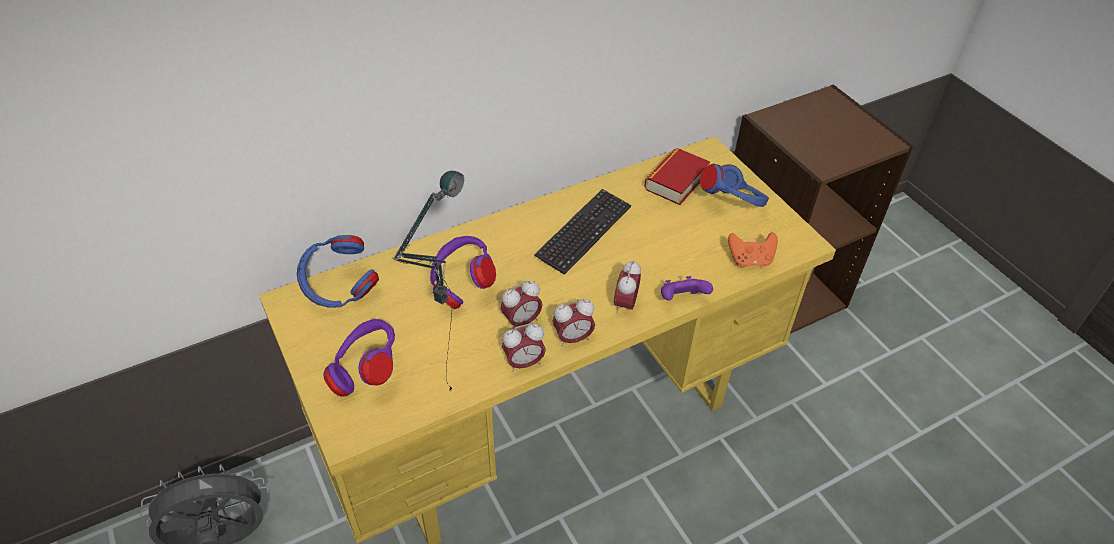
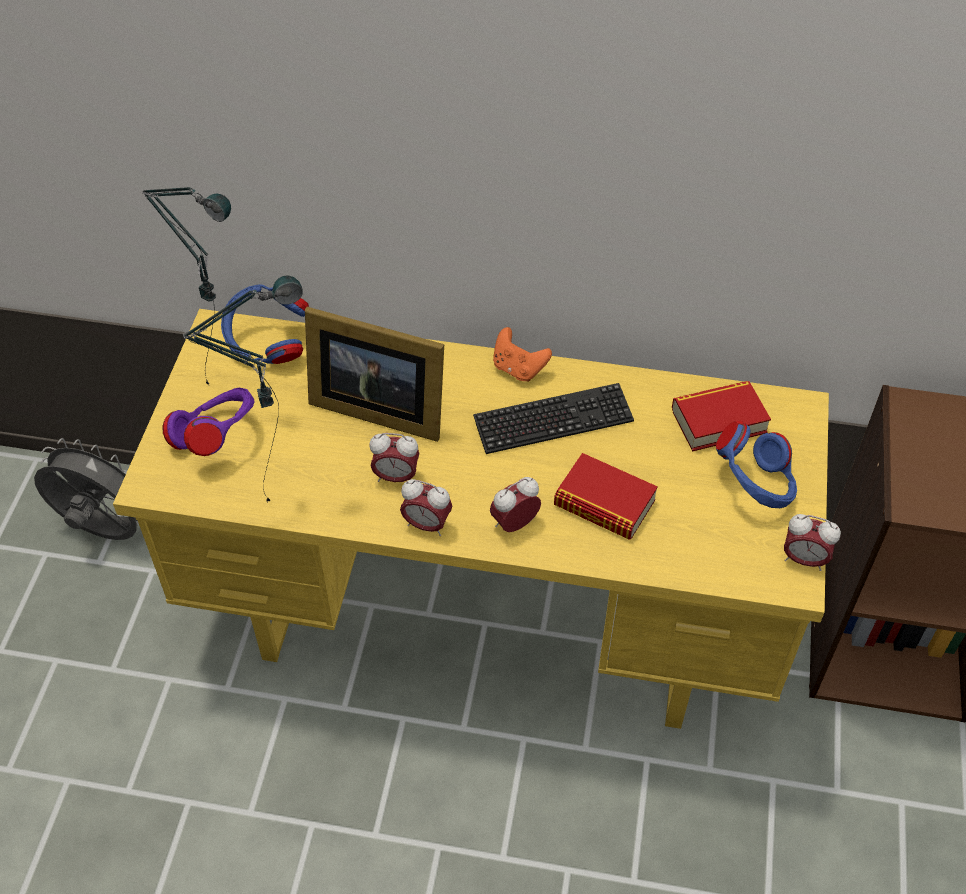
camera: 40 degrees right, 5 degrees up
(334, 331) = (226, 382): none -> table lamp
(461, 286) = (376, 406): purple headphones -> picture frame
(524, 363) = (357, 519): alarm clock -> alarm clock (803, 559)
(664, 261) = (604, 503): none -> book
(682, 299) = (579, 555): purple game controller -> none
(750, 260) = (704, 561): orange game controller -> orange game controller (518, 368)

